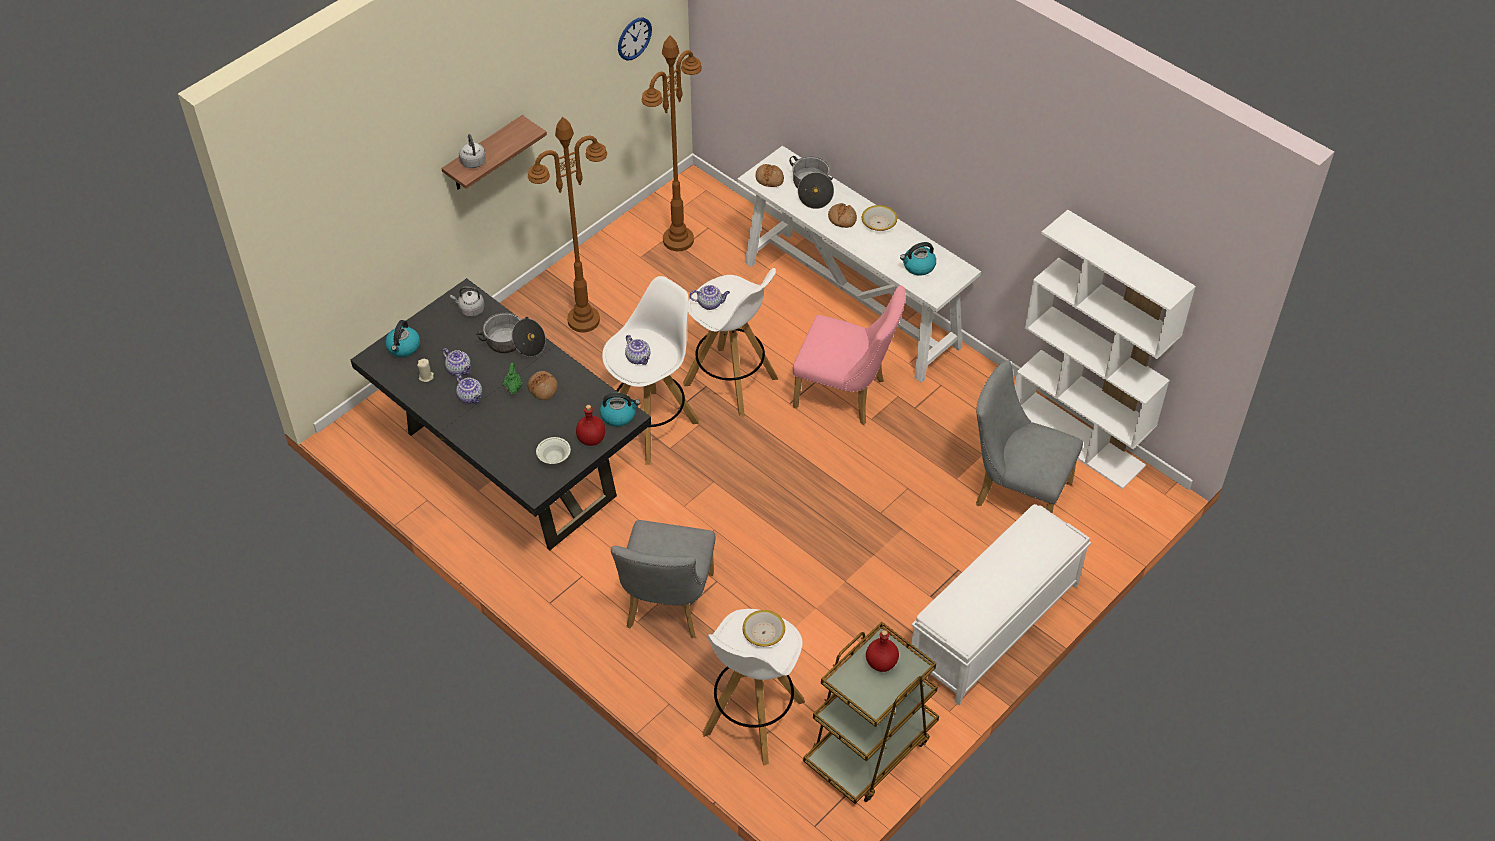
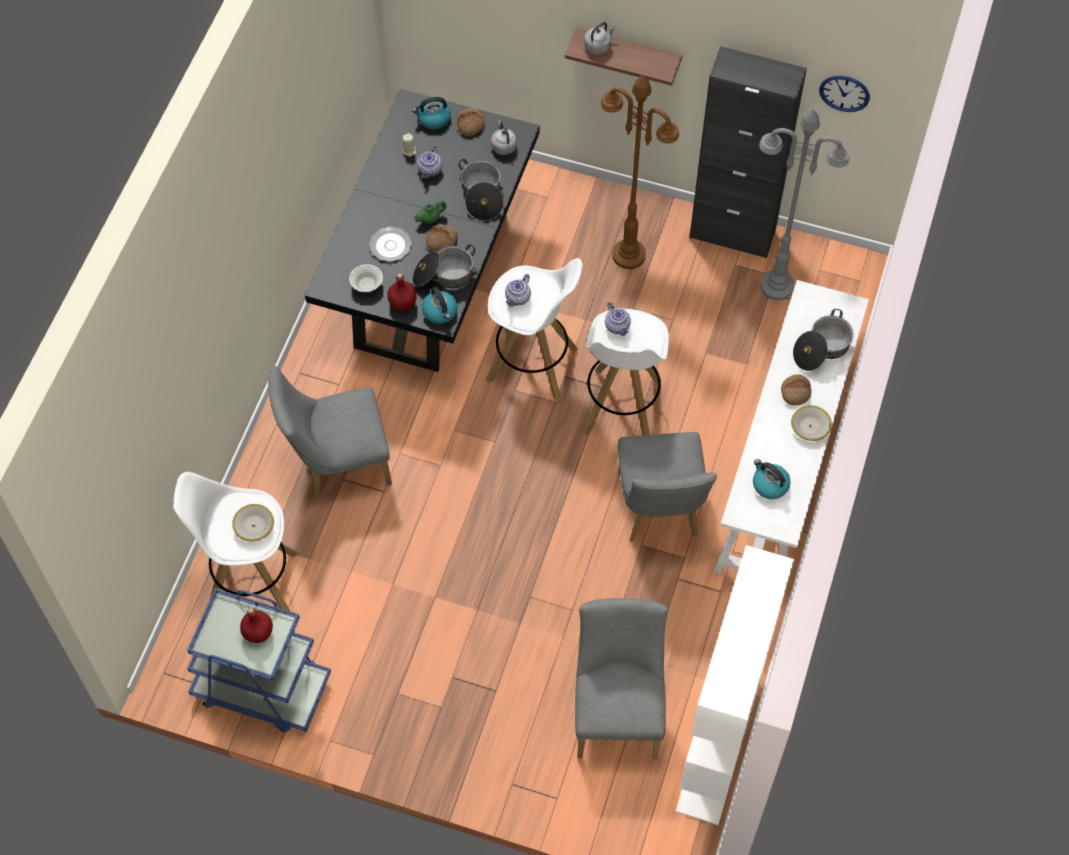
camera: 65 degrees right, 10 degrees up
(471, 397) = (403, 193): teapot -> none
(522, 426) = (391, 245): none -> plate
(581, 399) = (444, 275): none -> cooking pot
(609, 247) = (732, 234): none -> black cabinet
(678, 239) = (777, 286): brown floor lamp -> grey floor lamp
(769, 178) = (813, 307): bread -> bread (471, 124)
(846, 395) = (660, 511): pink chair -> grey chair
(870, 748) = (261, 688): brown cart -> blue cart
(993, 626) = (443, 746): white bench -> none

